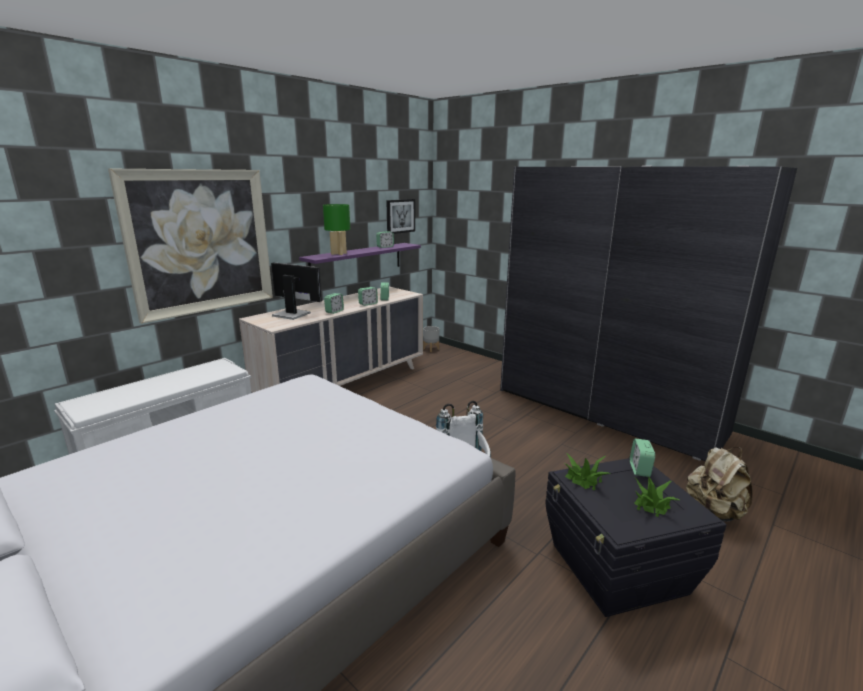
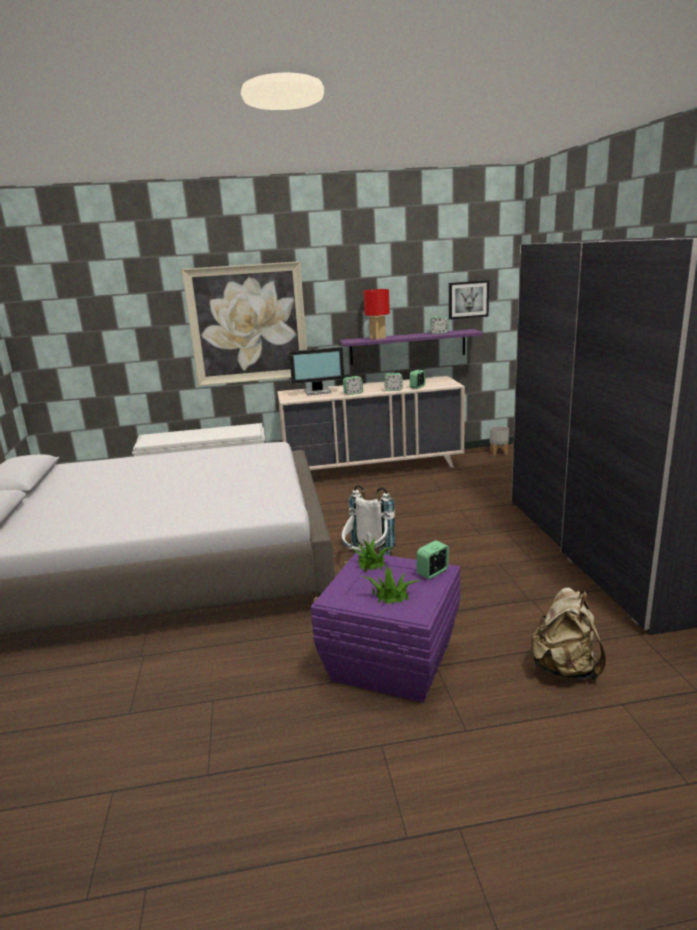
camera: 40 degrees right, 0 degrees up
(292, 314) = (318, 392): monitor -> monitor turned 105 degrees clockwise
(339, 254) = (378, 338): green table lamp -> red table lamp
(617, 569) = (390, 661): black storage box -> purple storage box

